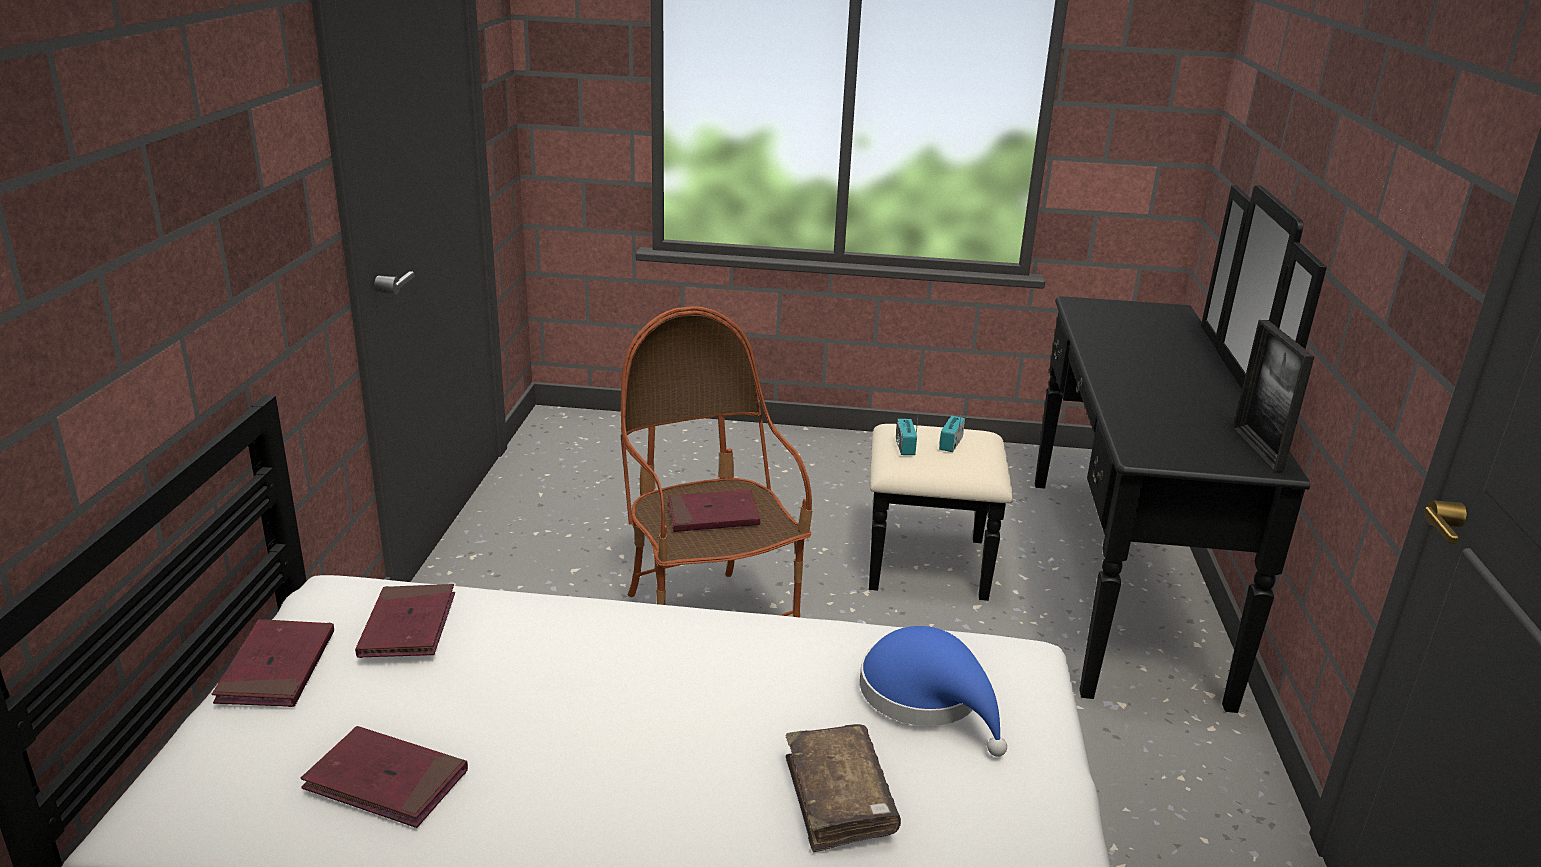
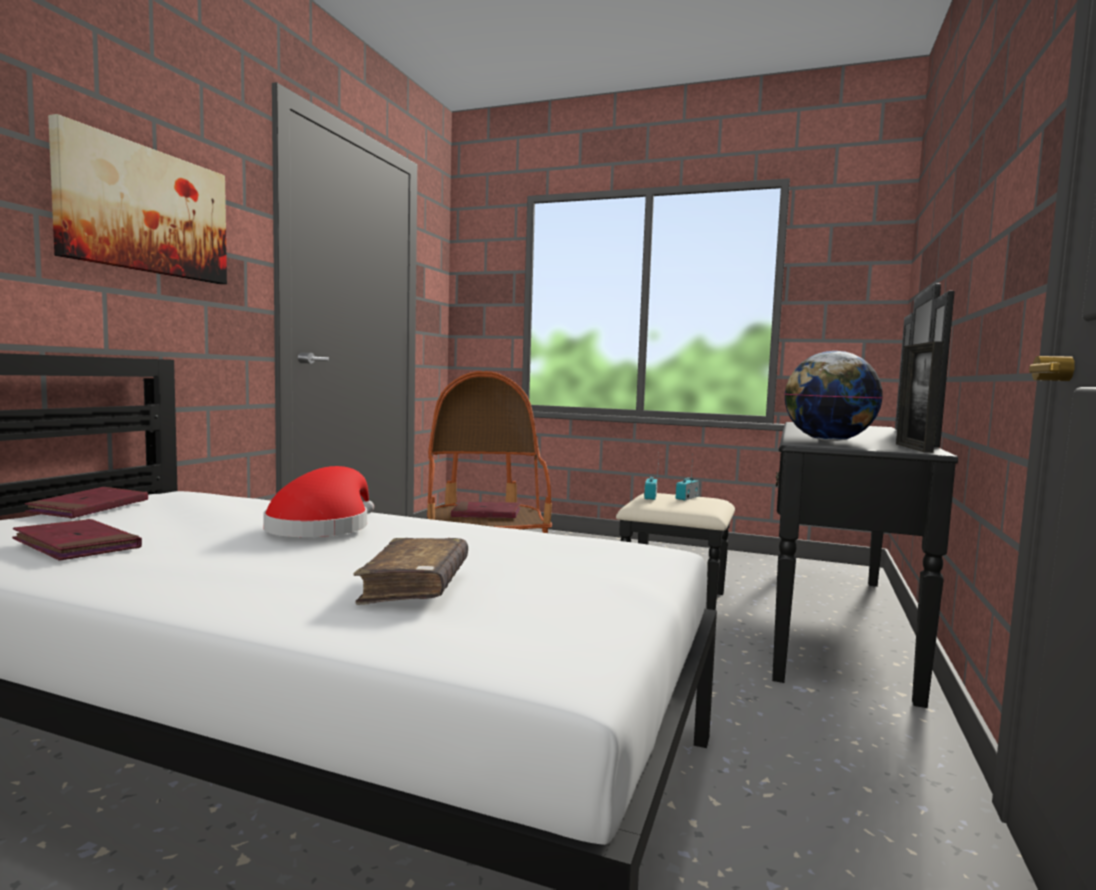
camera: 15 degrees right, 20 degrees down
(202, 185) = (145, 211): none -> picture
(408, 626) = (197, 501): red book -> none
(629, 673) = (322, 527): none -> red hat
(927, 697) = (552, 557): blue hat -> none
(1158, 427) = (828, 440): none -> globe

